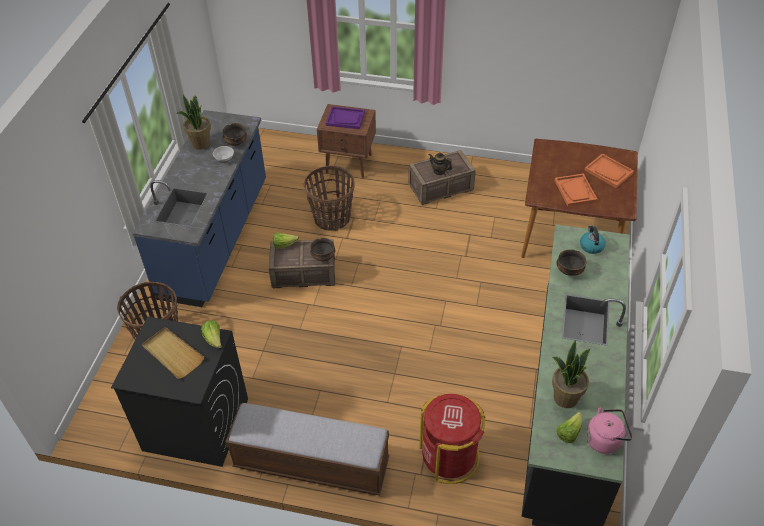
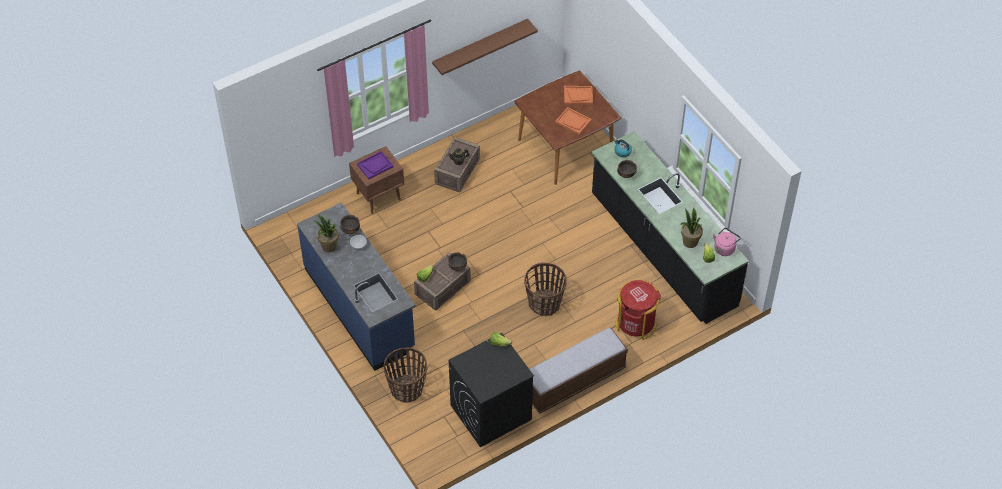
camera: 45 degrees left, 5 degrees up
(172, 354) = (488, 365): beige tray -> none
(332, 218) = (415, 241): basket -> basket (544, 303)
(528, 51) = (480, 46): none -> brown shelf

